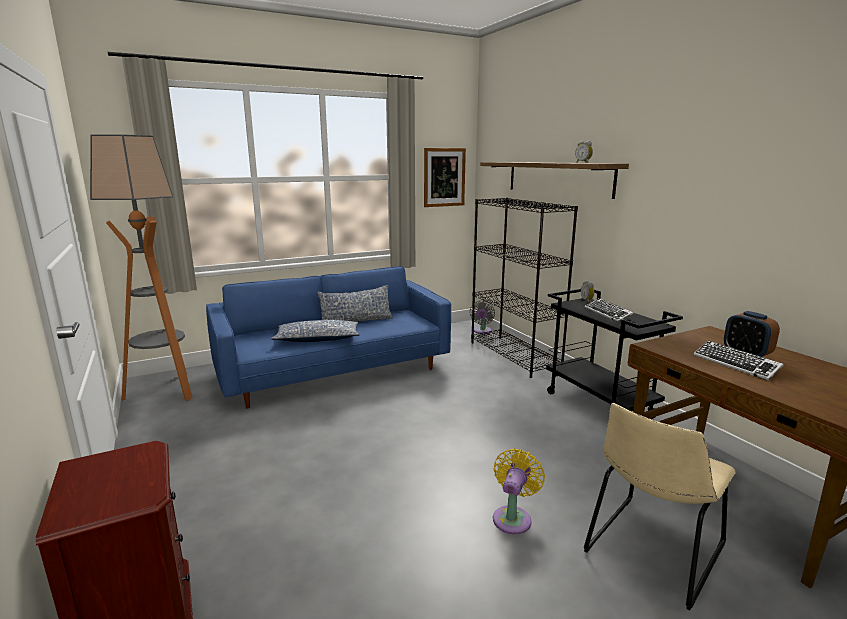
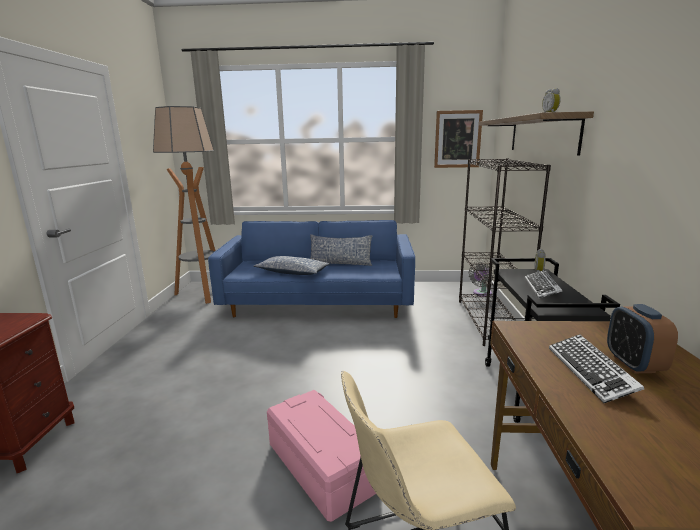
camera: 30 degrees right, 0 degrees up
(513, 517) = (320, 466): yellow fan -> pink storage box

